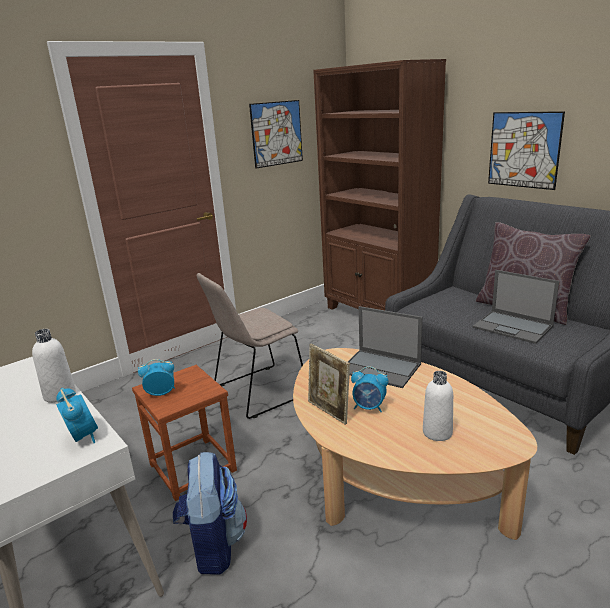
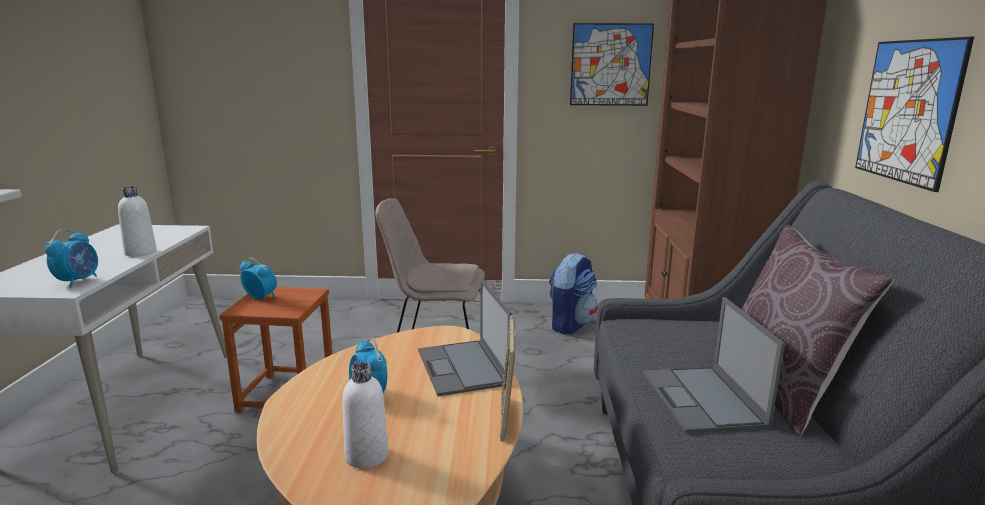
camera: 40 degrees right, 5 degrees down
(213, 545) = (195, 462): backpack -> backpack (570, 324)
(329, 411) = (333, 378): picture frame -> picture frame (506, 418)

